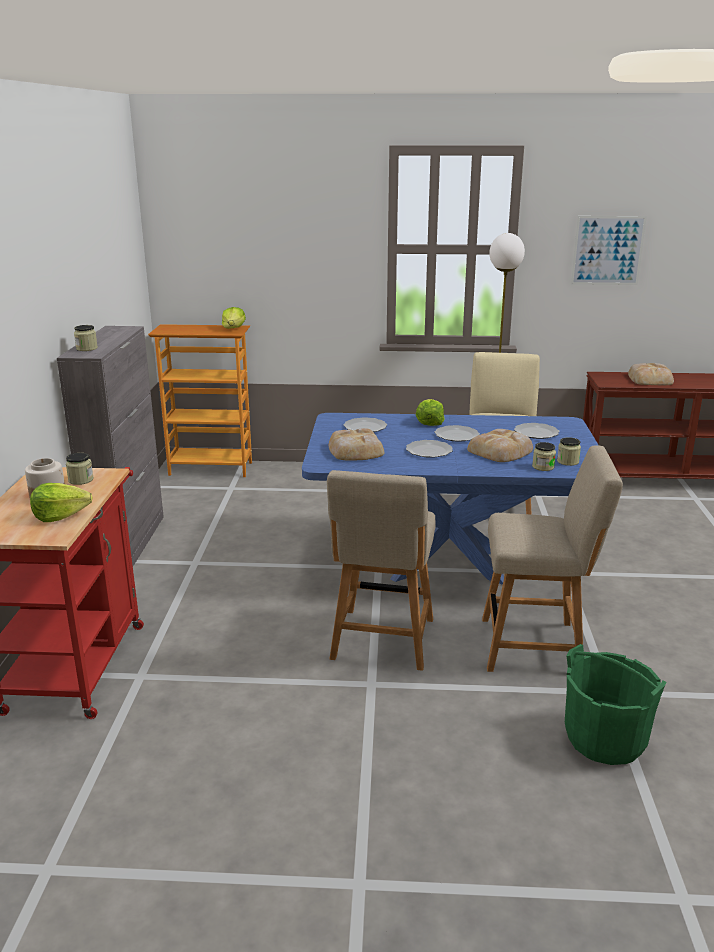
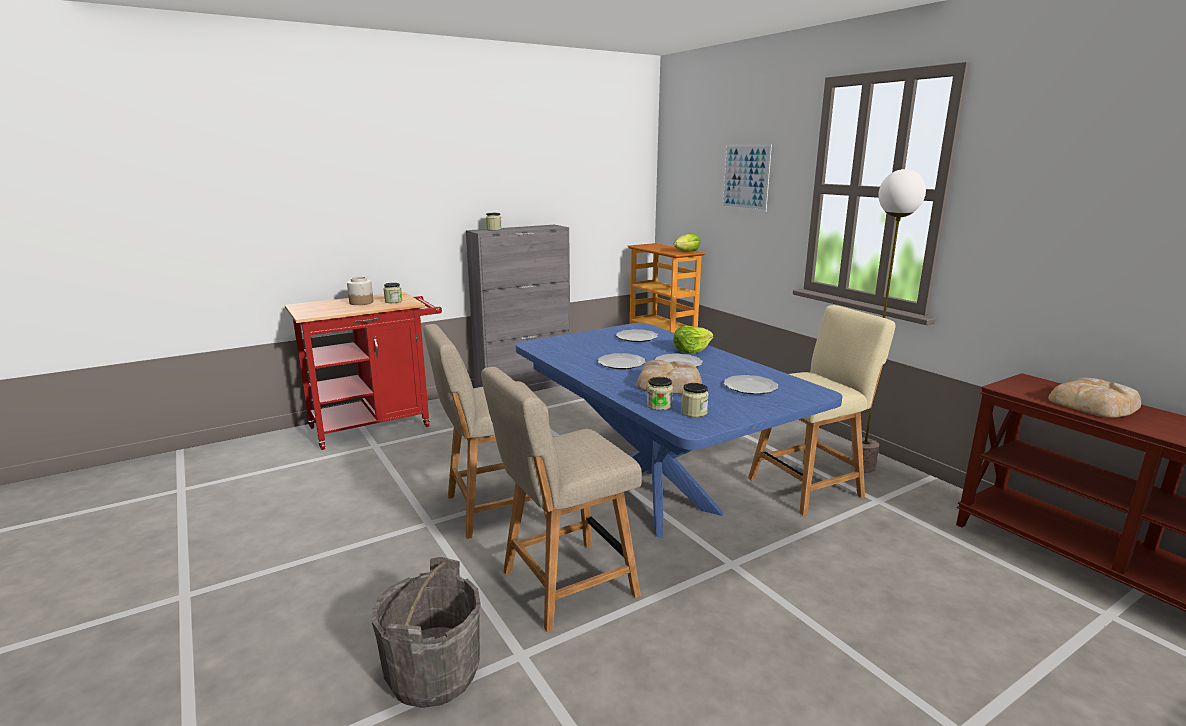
camera: 55 degrees right, 5 degrees down
(60, 515) = (336, 310): lettuce -> none
(355, 451) = (579, 346): bread -> none
(537, 646) = (563, 586): beige chair -> beige chair turned 90 degrees clockwise
(605, 738) = (433, 674): green bucket -> grey bucket
(607, 250) = (1075, 203): picture -> picture (745, 177)

